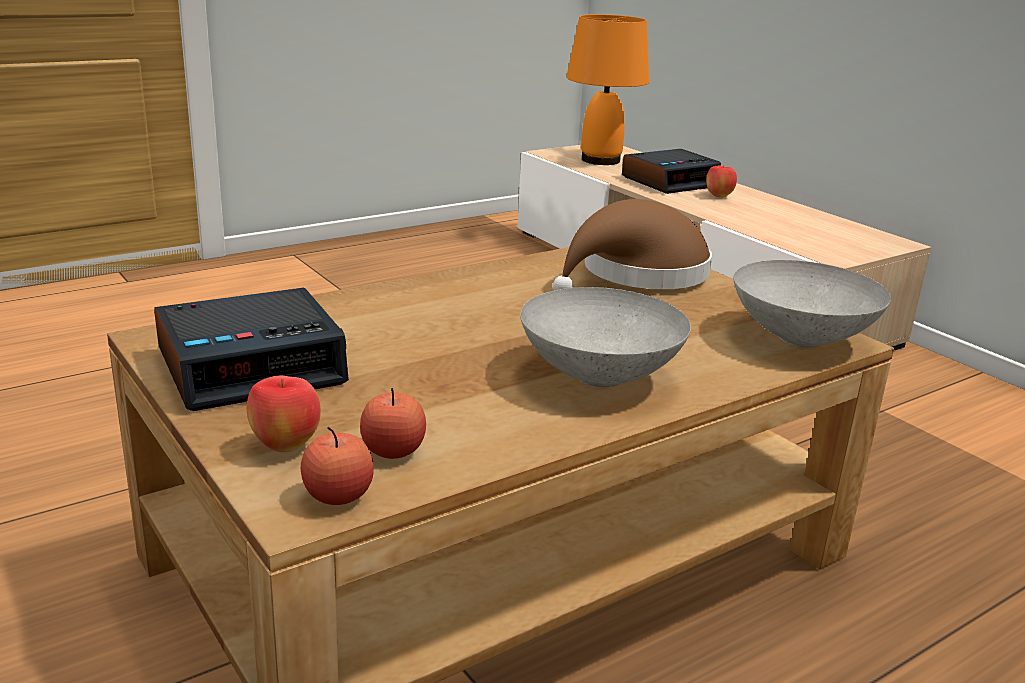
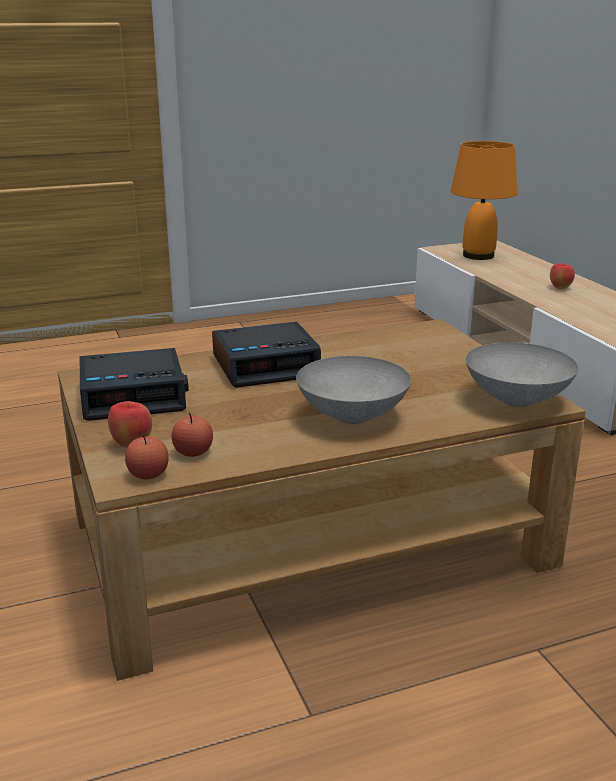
camera: 15 degrees right, 0 degrees up
(637, 274) = (425, 348): brown hat -> none
(670, 181) = (526, 274): alarm clock -> alarm clock (266, 365)

